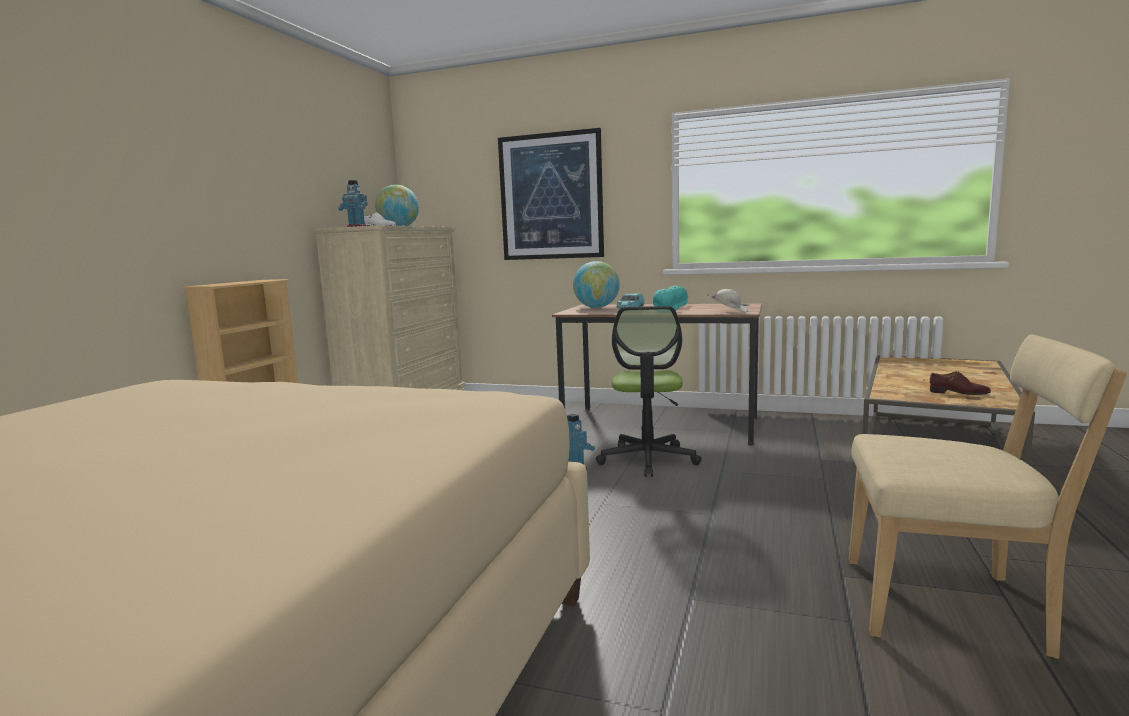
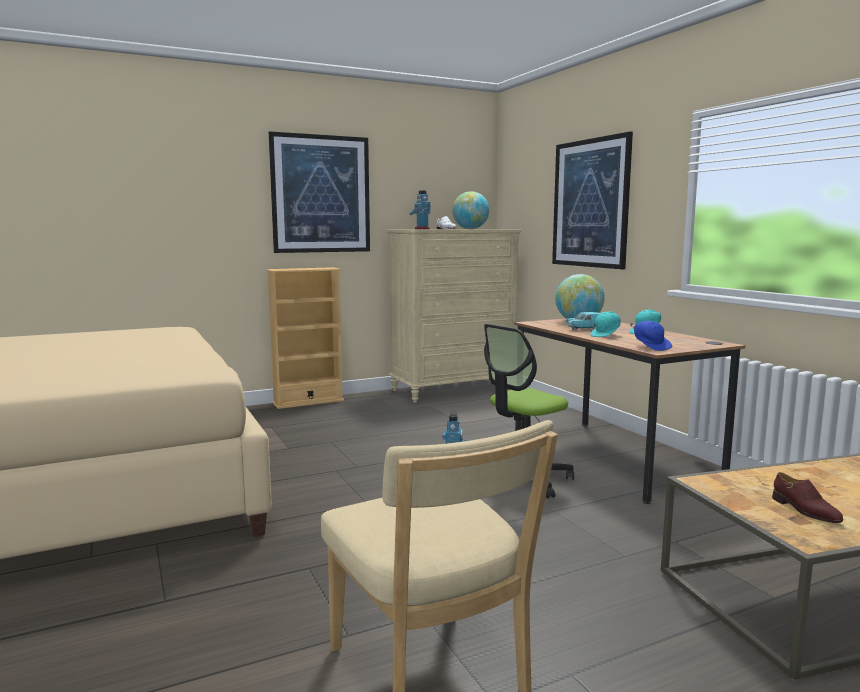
camera: 45 degrees right, 0 degrees up
(238, 178) = (321, 194): none -> picture
(729, 311) = (650, 347): white cap -> blue cap

